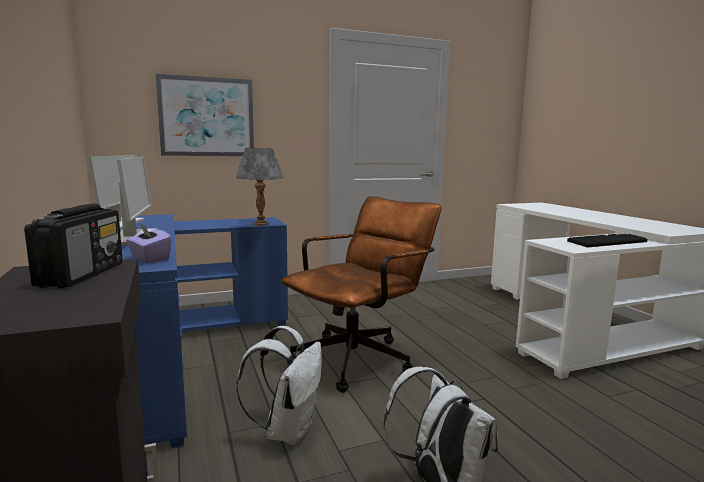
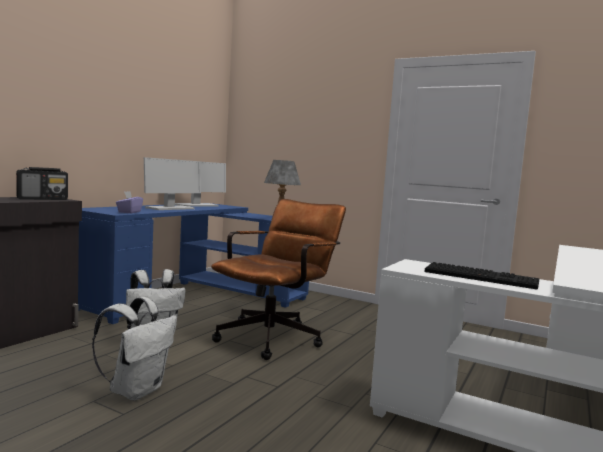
camera: 50 degrees right, 5 degrees down
(207, 117) = (293, 140): picture -> none
(360, 357) = (275, 336): brown office chair -> brown office chair turned 60 degrees counterclockwise

